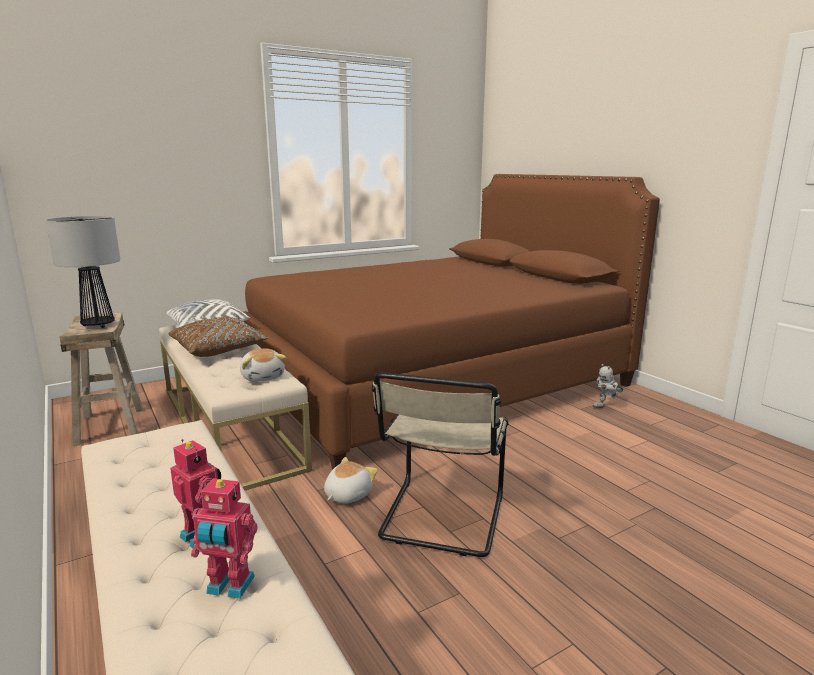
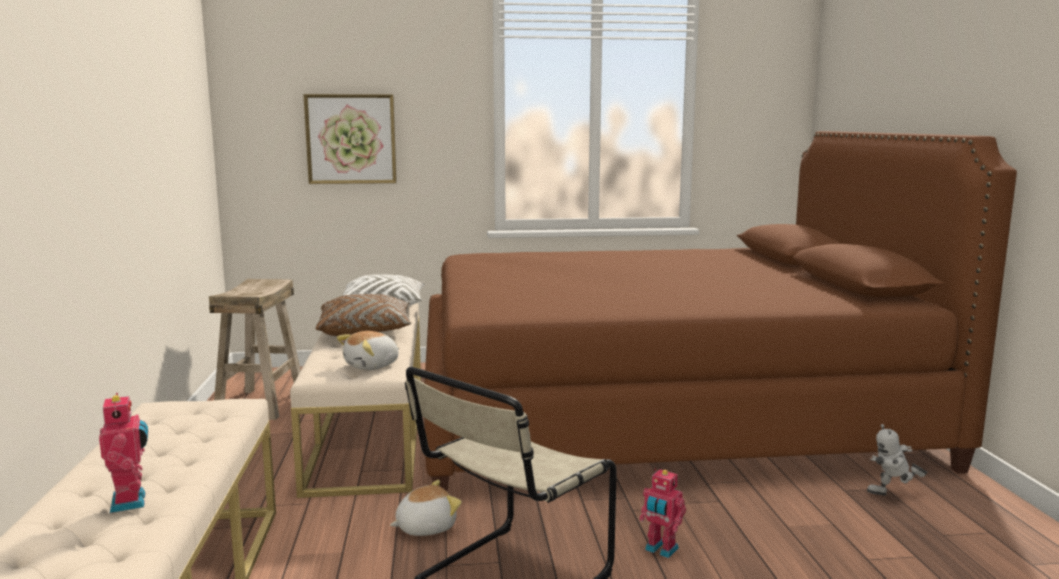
camera: 25 degrees right, 5 degrees down
(98, 325) = (257, 289): table lamp -> none
(147, 184) = (351, 139): none -> picture
(229, 587) = (97, 550): toy robot -> toy robot (660, 550)
(263, 377) = (372, 366): plush toy -> plush toy turned 45 degrees clockwise

